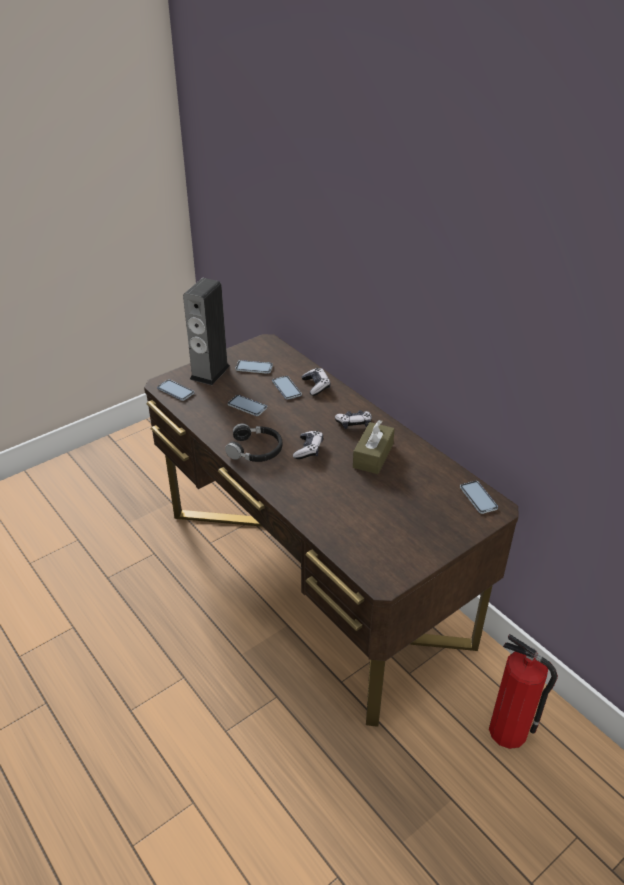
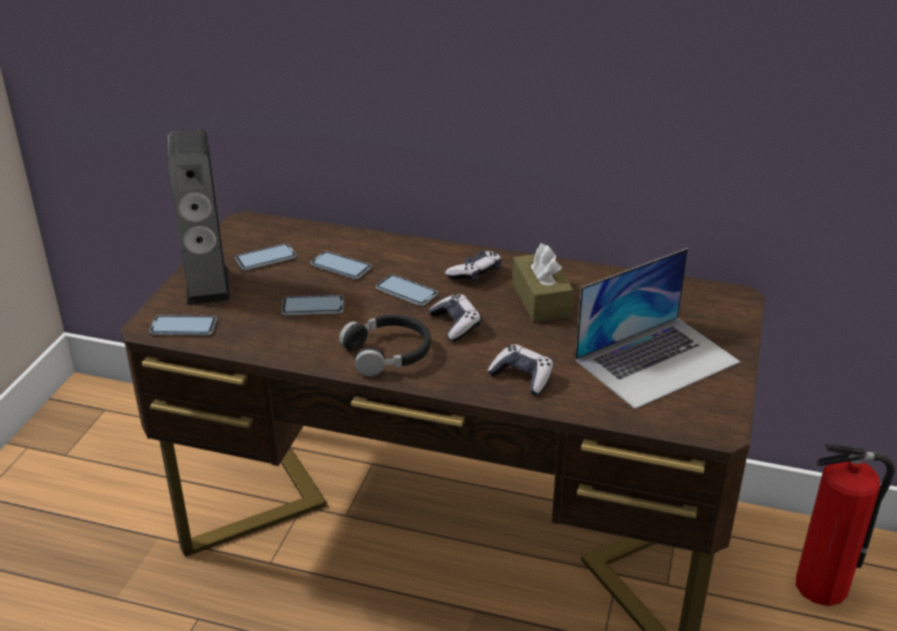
camera: 35 degrees left, 5 degrees down
(316, 386) = (376, 250): game controller -> game controller (522, 377)
(397, 524) = (657, 360): none -> laptop
(478, 498) = (705, 295): phone -> phone (406, 292)

